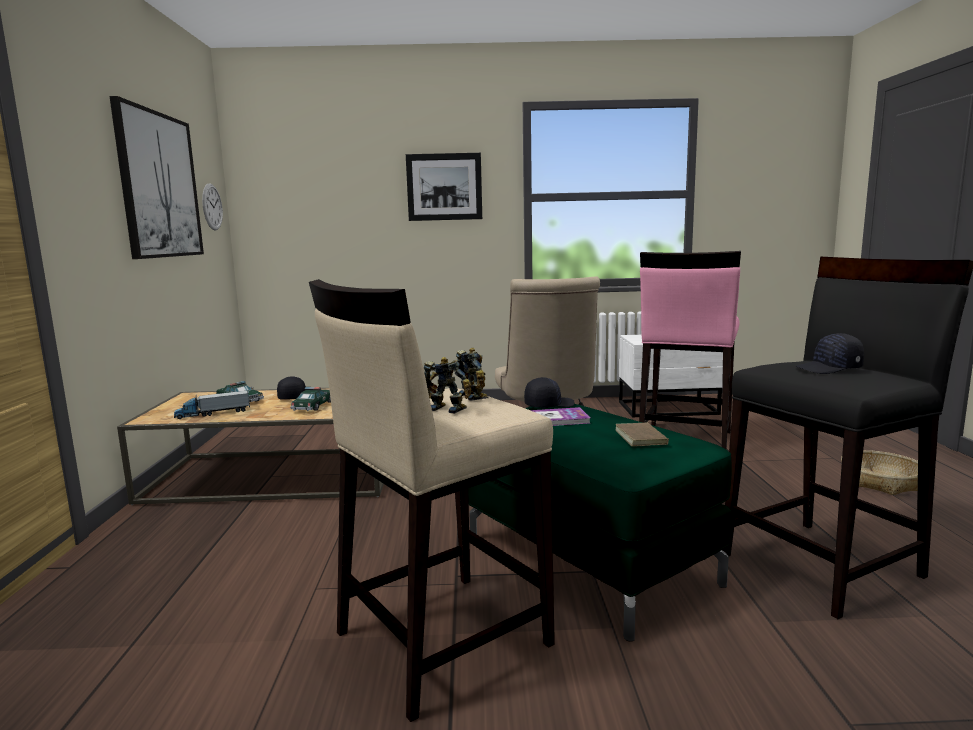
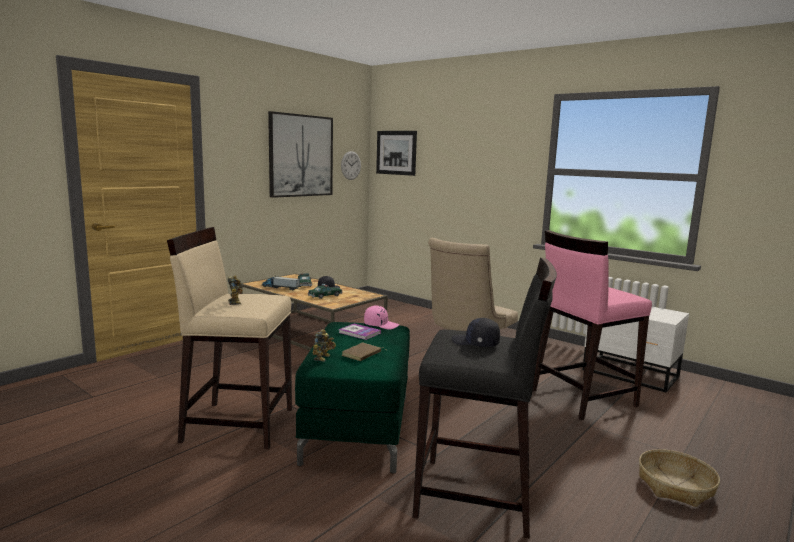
camera: 40 degrees right, 0 degrees up
(444, 187) = (491, 159): picture -> picture (396, 152)
(475, 396) = (265, 300): toy robot -> toy robot (324, 358)
(548, 405) = (381, 325): black cap -> pink cap

